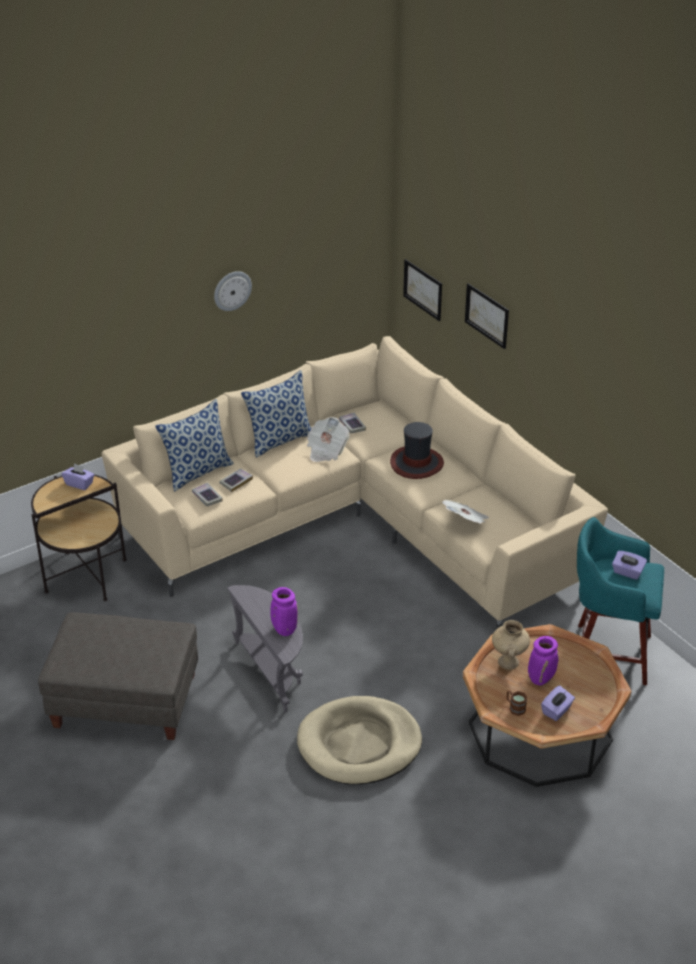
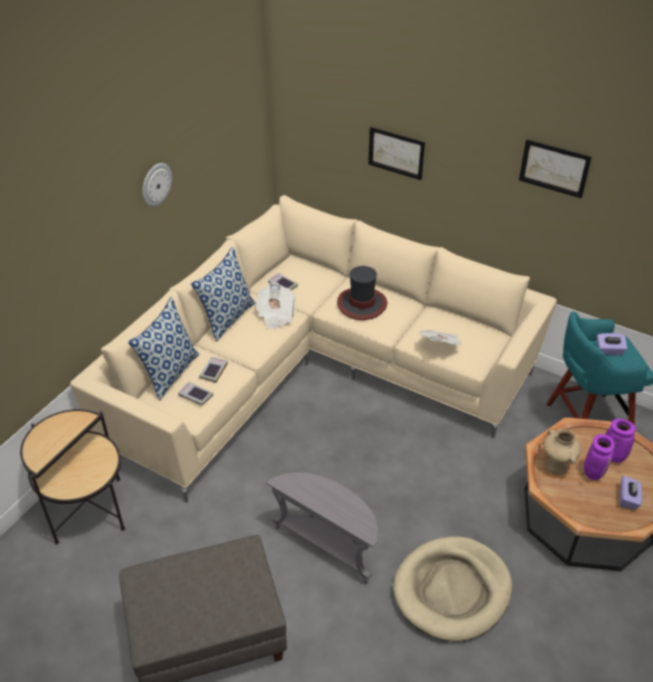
camera: 25 degrees left, 5 degrees up
(79, 484) = (63, 424): purple tissue box -> none
(283, 630) = (349, 509): purple vase -> purple vase (612, 456)
(423, 289) = (311, 144): picture -> picture (554, 168)
(515, 707) = (594, 509): brown mug -> none

